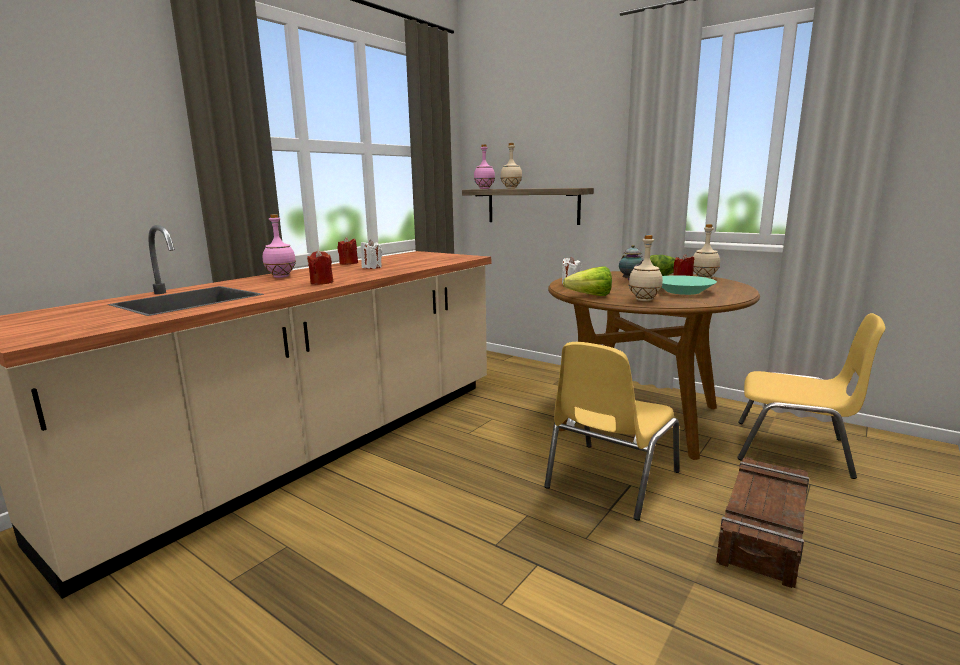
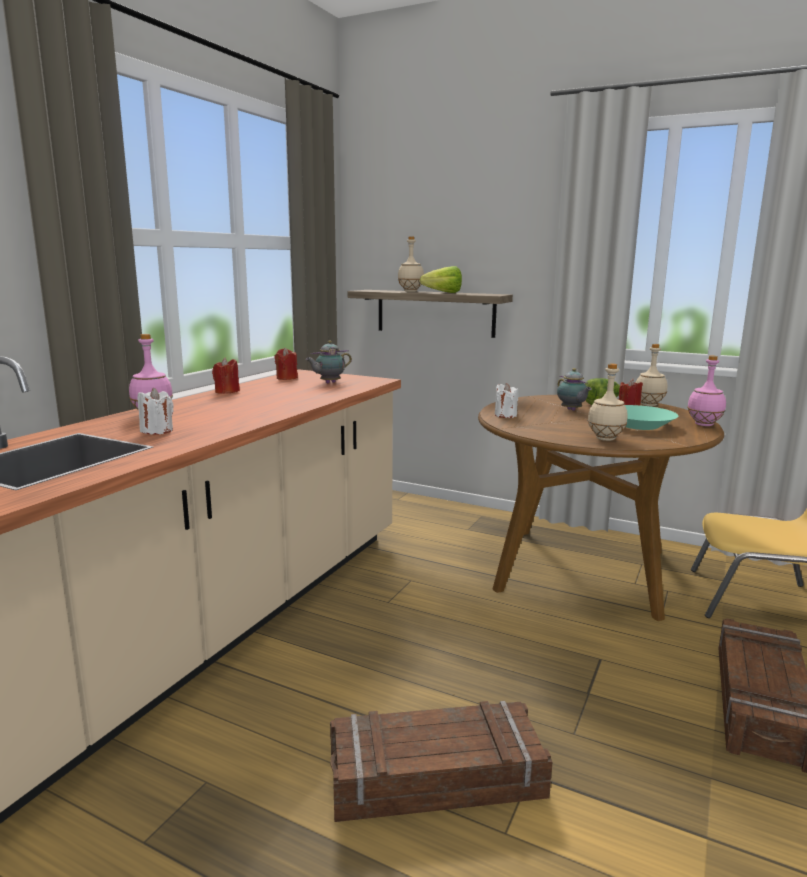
camera: 10 degrees left, 0 degrees up
(321, 282) = (217, 425): red candle -> red candle (286, 378)
(372, 267) = (263, 398): white candle -> white candle (157, 431)
(431, 258) = (328, 383): none -> teapot
(460, 560) = (436, 779): none -> crate
(484, 189) = (376, 291): pink bottle -> pink bottle (704, 425)
(586, 296) = (535, 433): lettuce -> lettuce (439, 293)
(609, 480) = (575, 654): yellow chair -> none

